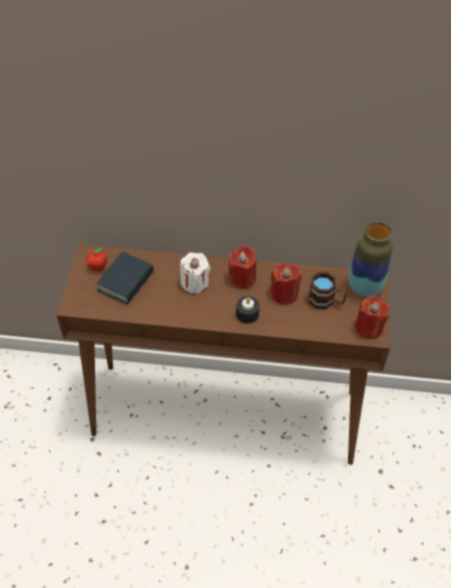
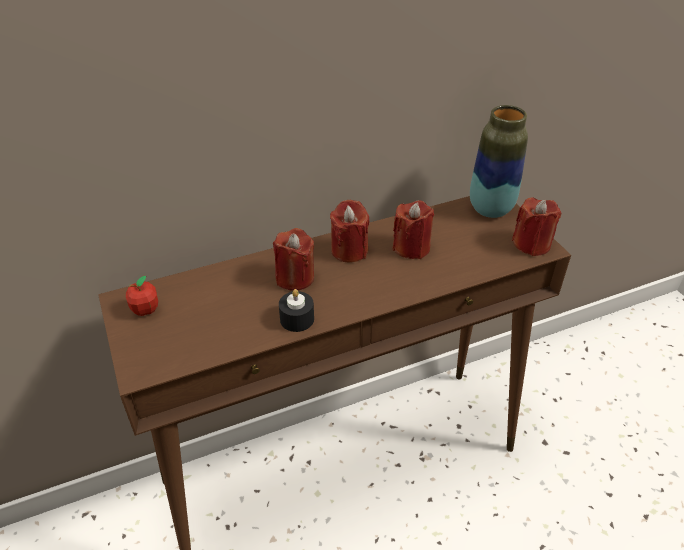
camera: 30 degrees left, 10 degrees down
(126, 281) = (199, 311): book -> none
(195, 283) = (295, 277): white candle -> red candle
(247, 314) = (387, 285): black candle -> black candle (297, 319)
(326, 301) = (463, 237): brown mug -> none

